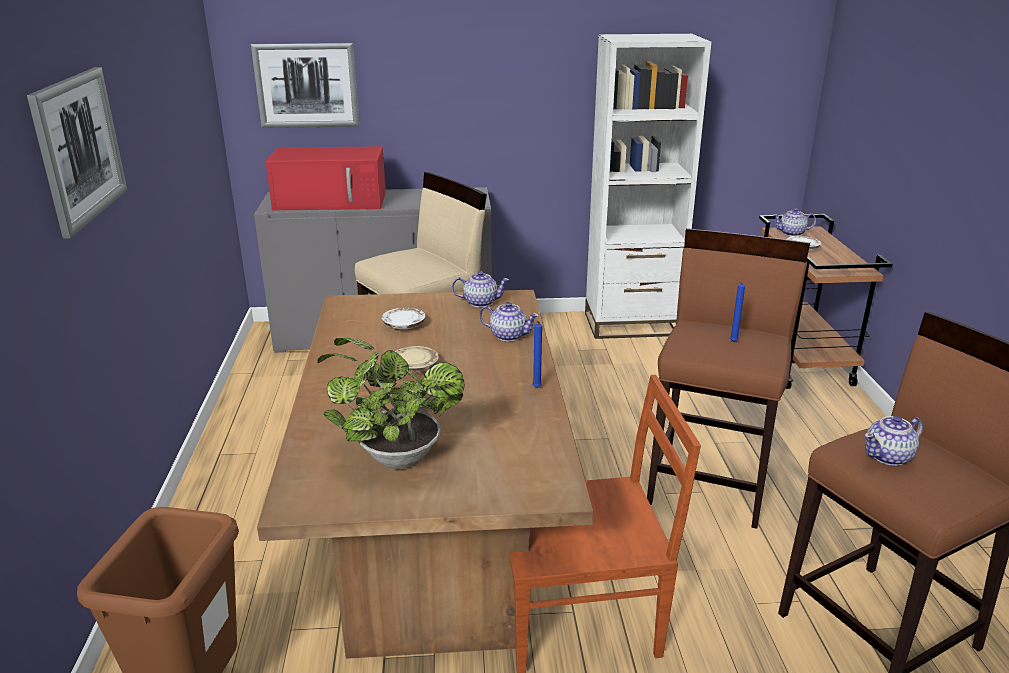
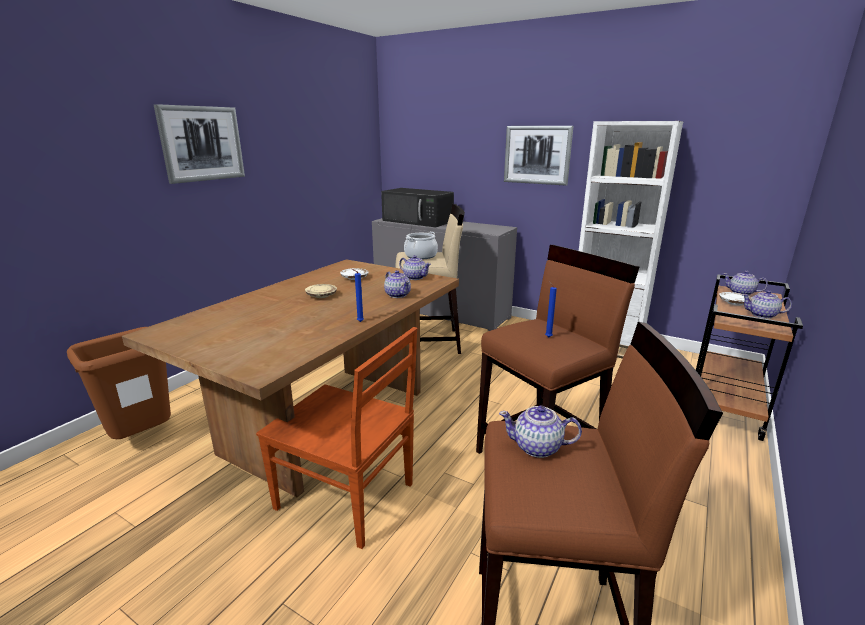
camera: 35 degrees right, 5 degrees down
(306, 85) = (422, 152): picture -> picture (537, 155)
(332, 201) = (418, 221): red microwave -> black microwave
(394, 456) = (229, 328): potted plant -> none
(411, 263) = (421, 256): none -> cooking pot
(838, 257) = (762, 315): none -> teapot

